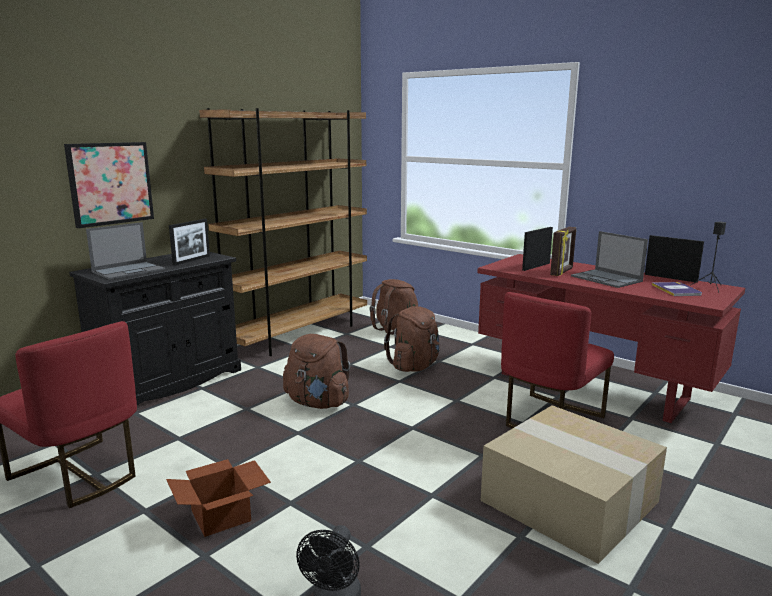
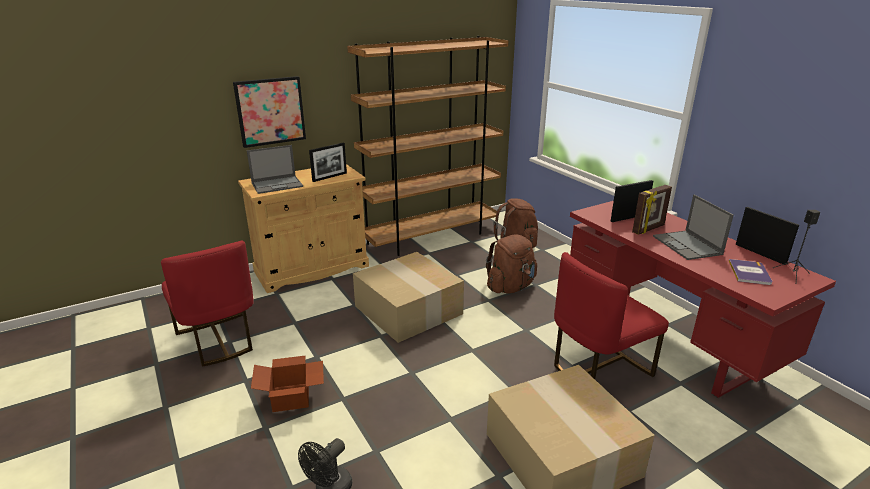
camera: 20 degrees right, 10 degrees up
(169, 382) = (312, 269): black cabinet -> beige cabinet
(317, 403) = (410, 310): brown backpack -> cardboard box

